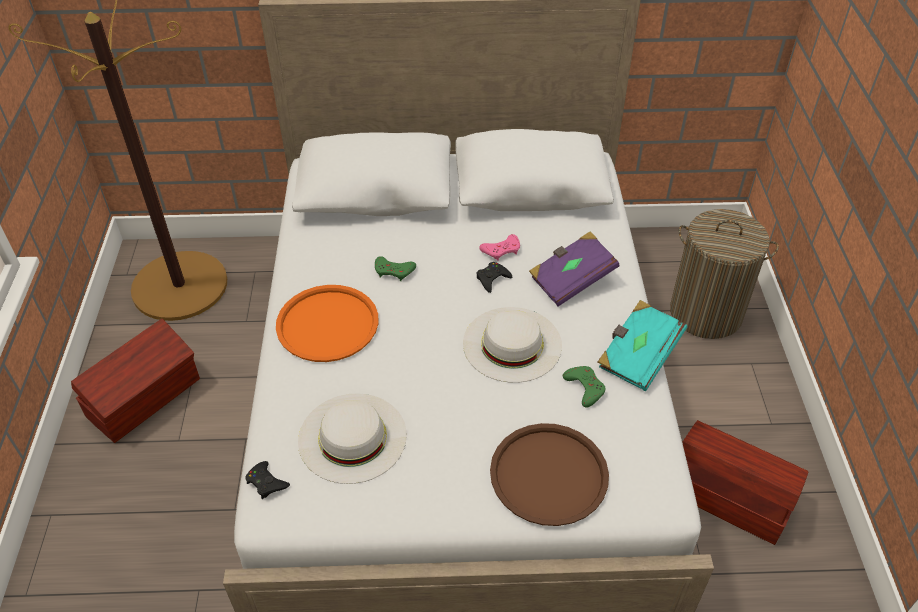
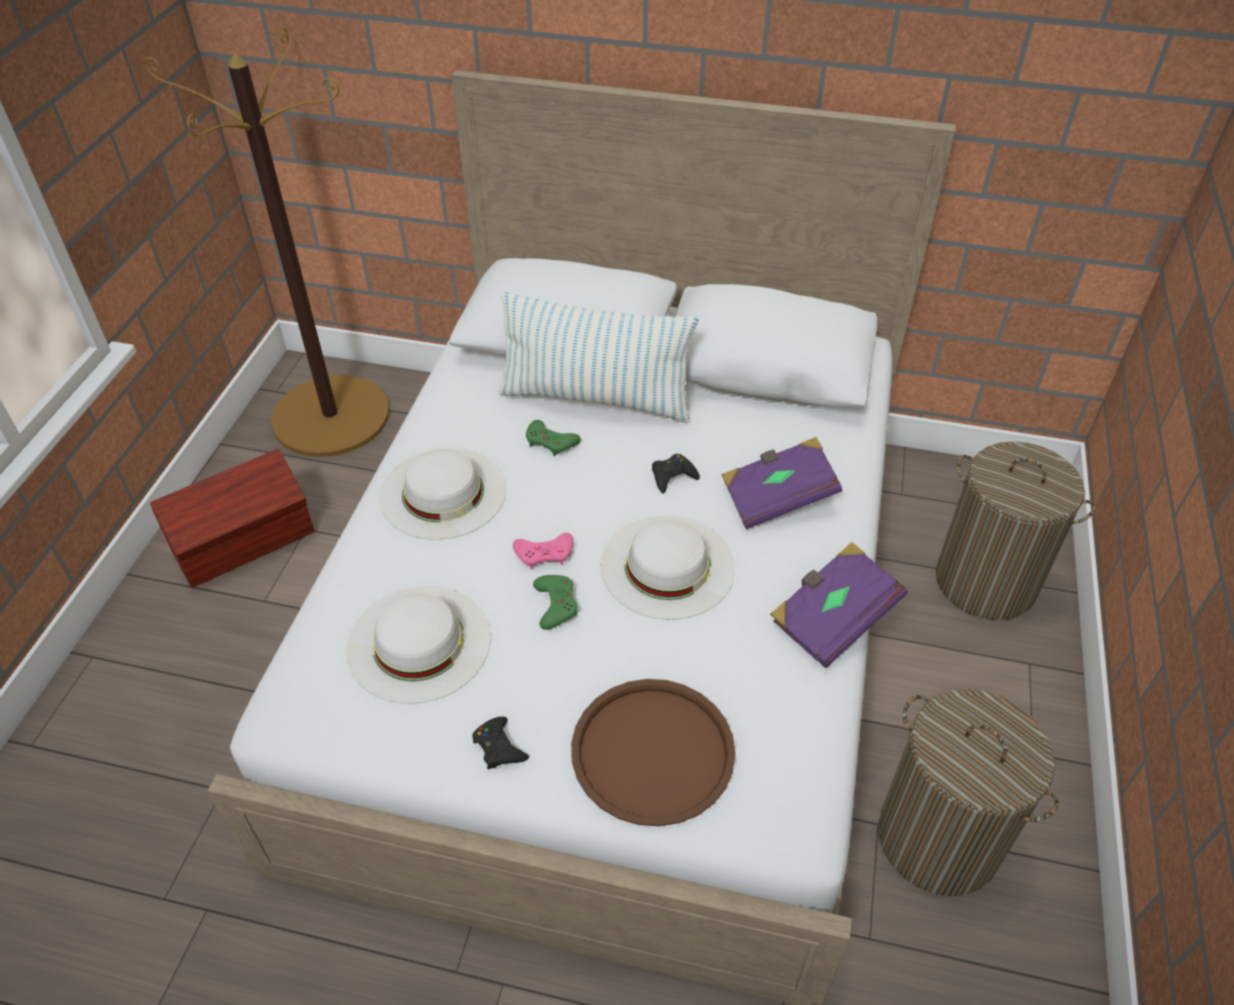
camera: 15 degrees right, 0 degrees up
(266, 482) = (293, 676): black game controller -> black game controller (499, 747)
(327, 324) = (443, 492): orange tray -> white hat
(415, 233) = (595, 399): none -> pillow
(501, 250) = (698, 441): pink game controller -> pink game controller (544, 554)
(584, 388) = (744, 645): green game controller -> green game controller (556, 604)
(638, 356) = (832, 618): turquoise book -> purple book
(727, 495) = (937, 838): brown storage box -> laundry basket

